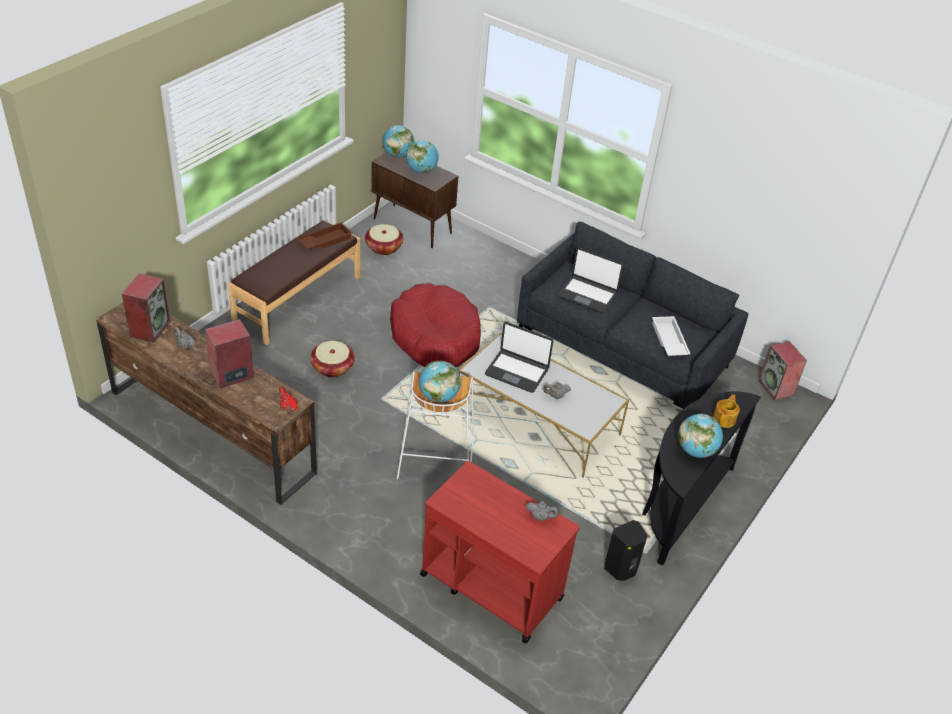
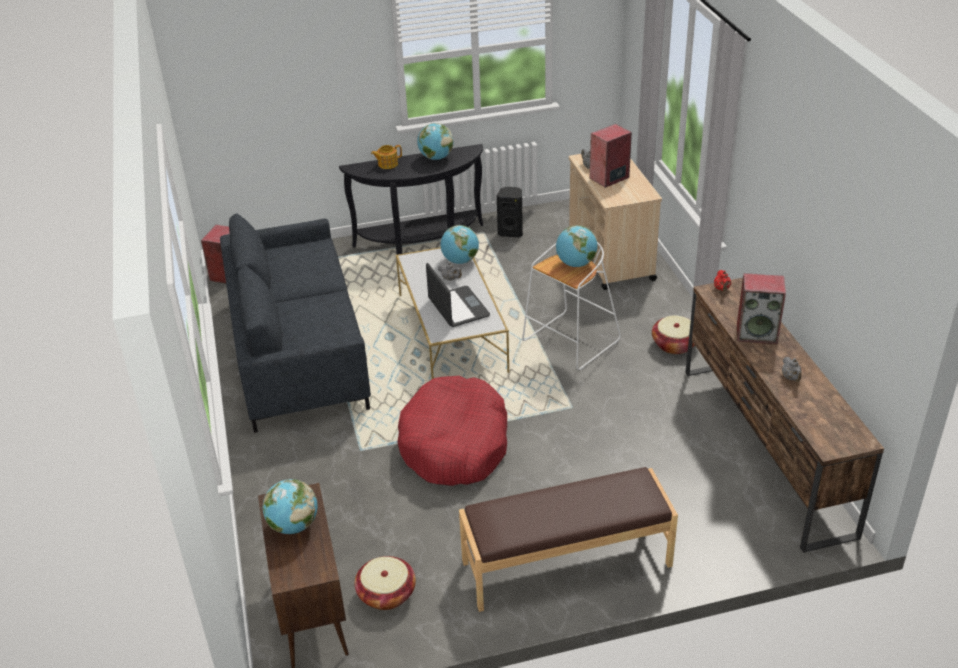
camera: 135 degrees left, 5 degrees down
(150, 328) = (822, 411): speaker -> speaker (609, 178)
(324, 240) = (511, 516): brown tray -> none
(332, 367) = (593, 460): basket -> basket (674, 345)
(398, 155) = (289, 573): globe -> globe (460, 261)
(490, 585) = (611, 257): red cart -> beige cart
(587, 295) = (317, 317): laptop -> none
(668, 340) = (311, 256): white tray -> none

